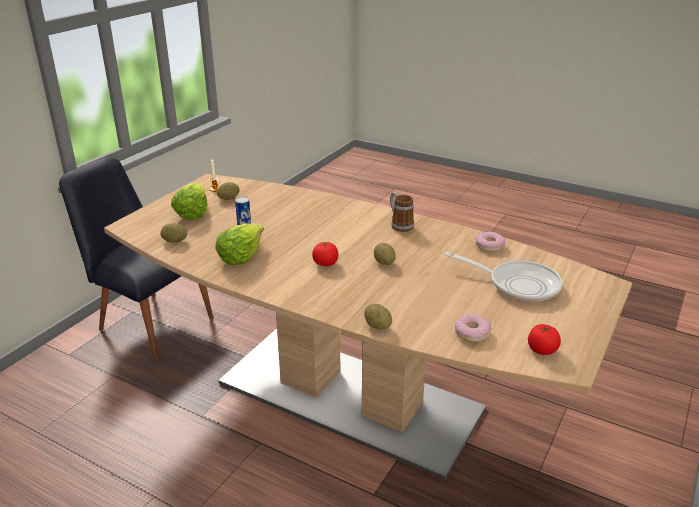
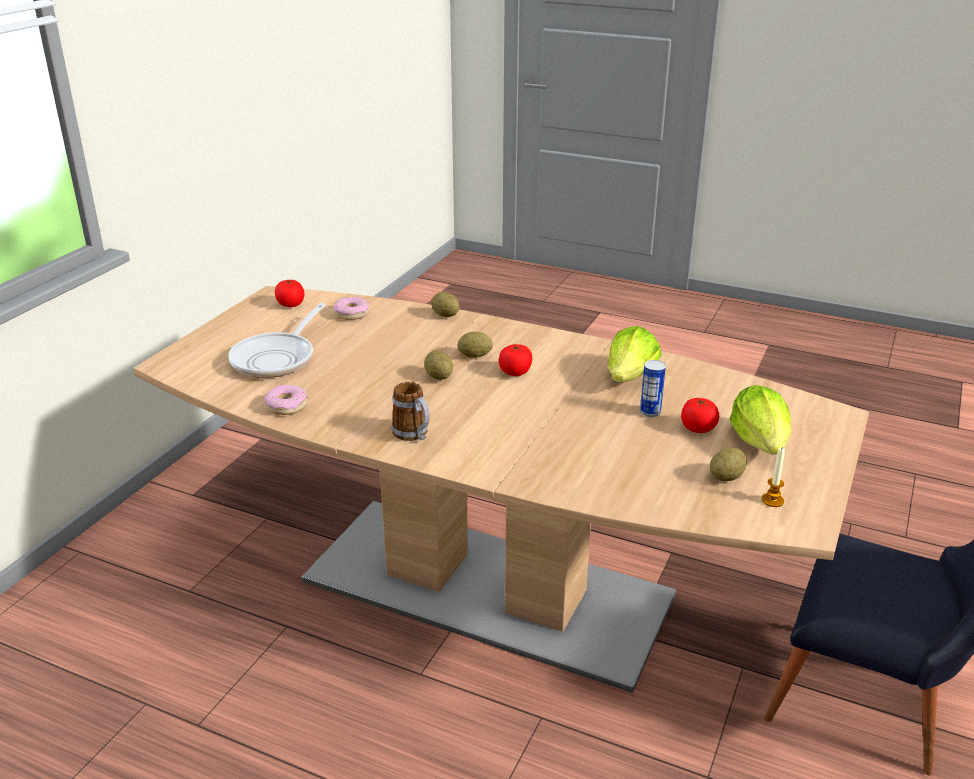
camera: 175 degrees right, 0 degrees up
(175, 241) = (738, 393): potato -> potato (475, 356)
(222, 221) = (698, 428): none -> tomato
(518, 284) = (277, 358): frying pan -> frying pan turned 90 degrees counterclockwise

